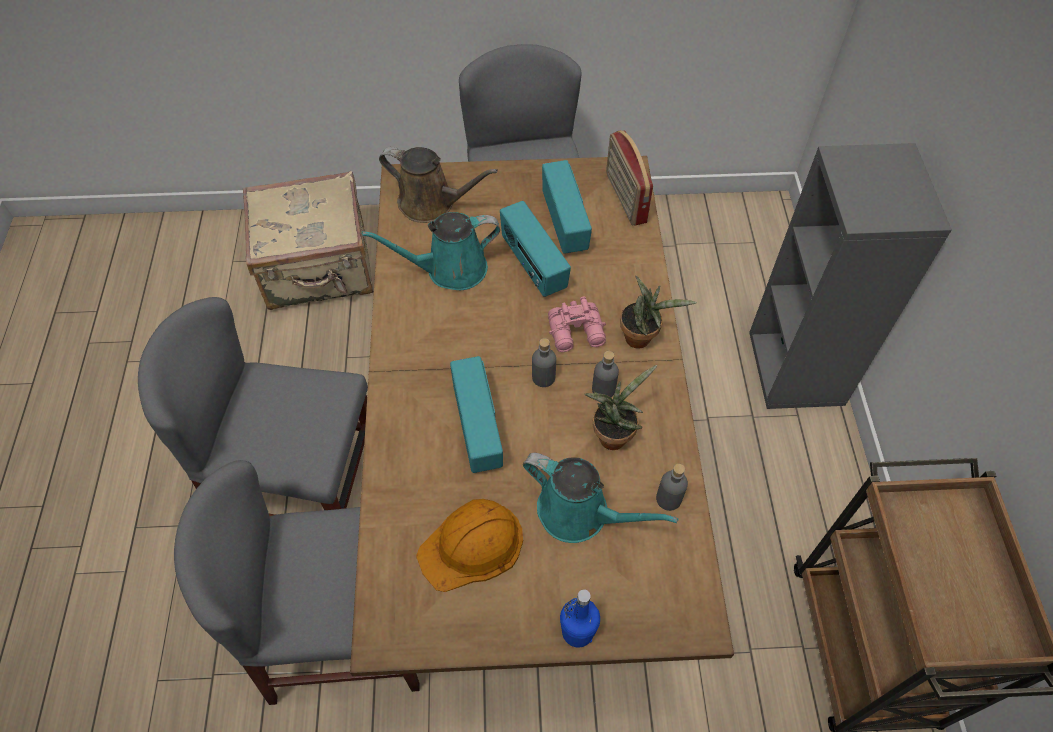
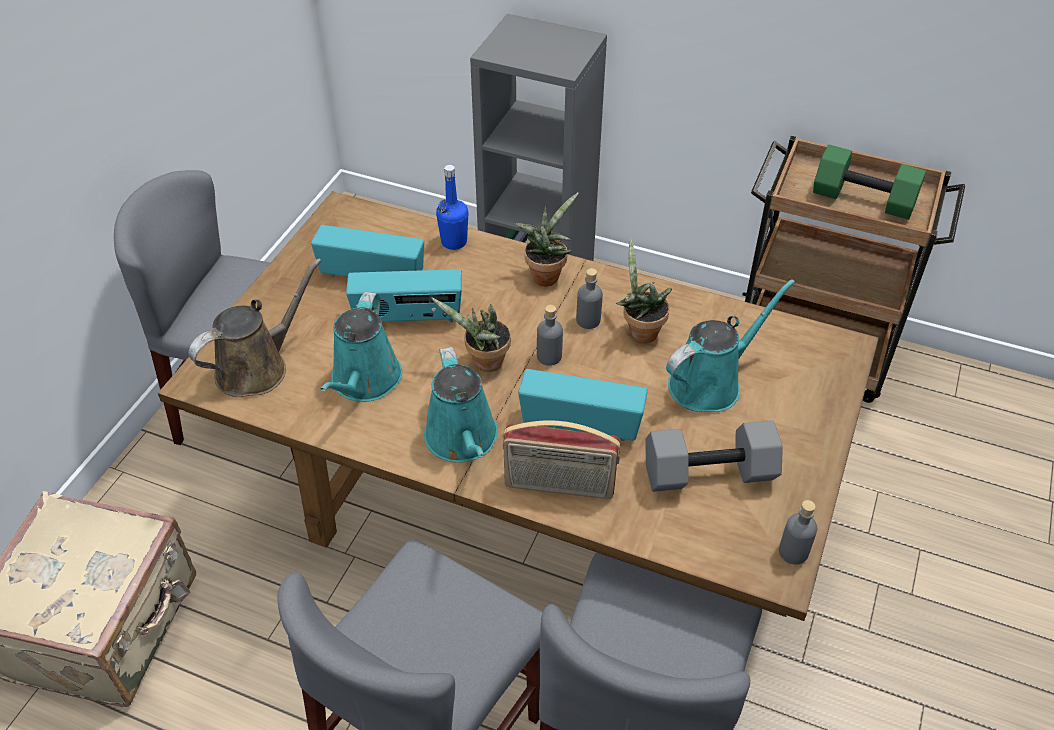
camera: 65 degrees left, 10 degrees down
(422, 355) = (463, 440): none -> turquoise watering can
(472, 546) = (709, 471): orange hard hat -> grey dumbbell
(510, 336) = (484, 363): none -> potted plant
(577, 333) = (513, 315): pink binoculars -> none
(577, 632) = (825, 425): blue bottle -> blue bottle (454, 242)
(624, 198) = (373, 224): radio -> radio (559, 486)
(668, 499) = (723, 321): grey bottle -> grey bottle (793, 552)
(948, 580) = (861, 200): none -> green dumbbell

